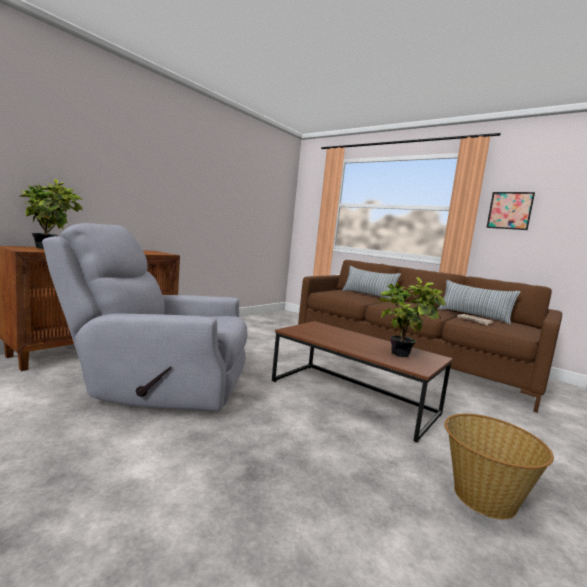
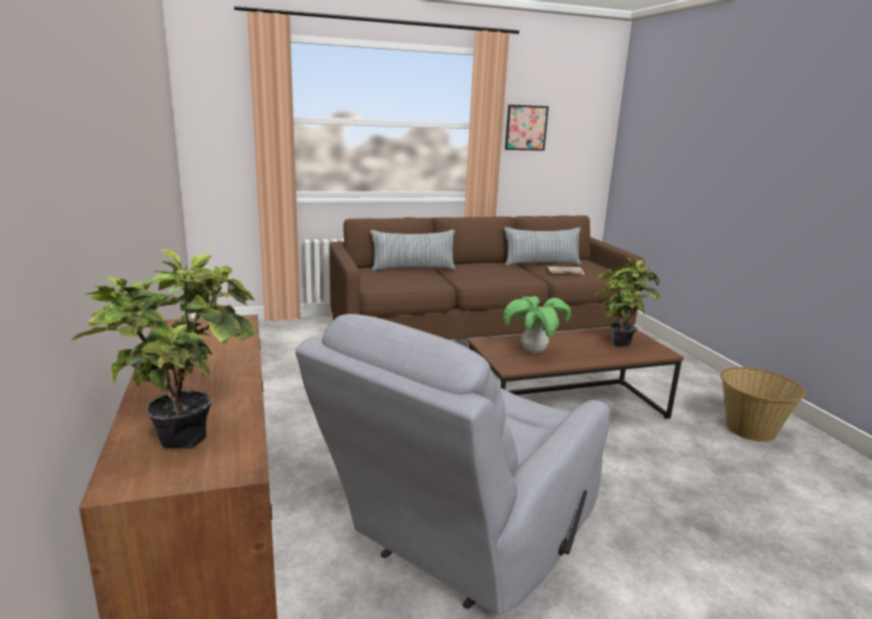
camera: 55 degrees left, 10 degrees up
(326, 334) = (533, 351): none -> potted plant

